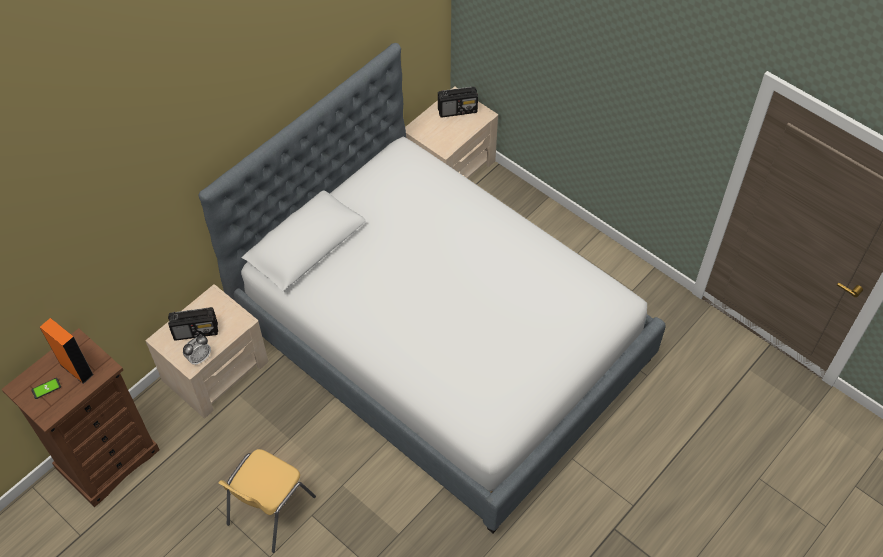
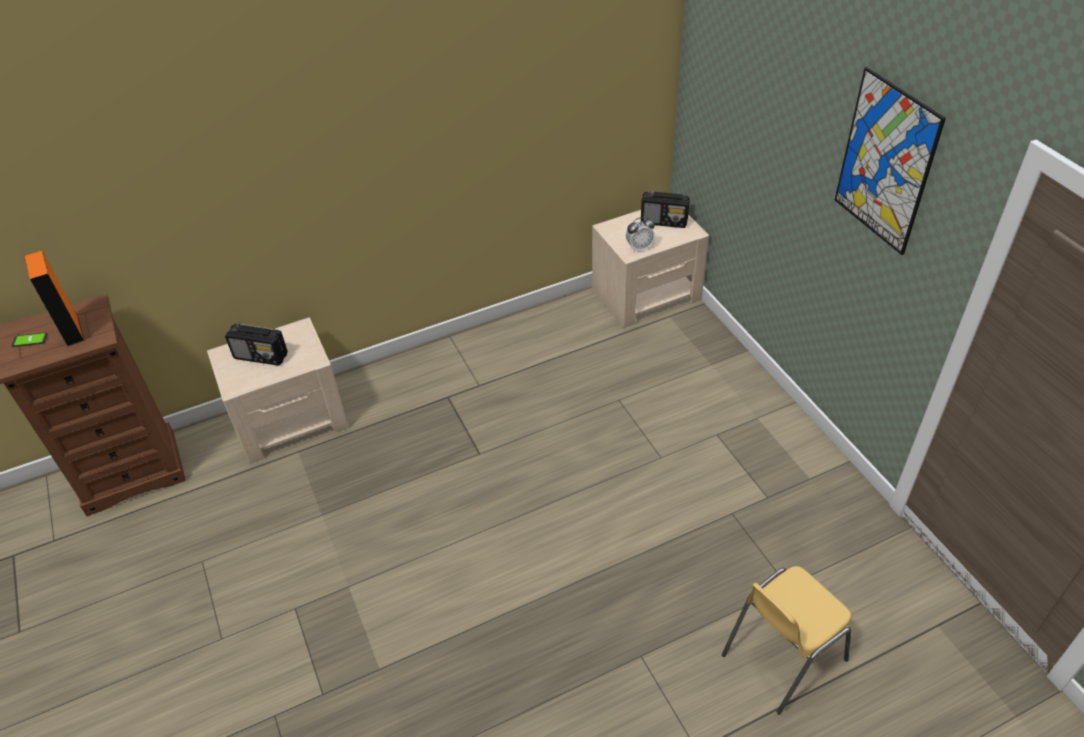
camera: 25 degrees right, 10 degrees down
(199, 358) = (246, 383): alarm clock -> alarm clock (639, 247)
(269, 510) = (253, 586): yellow chair -> yellow chair (781, 657)
(441, 340) = (547, 464): bed -> none
(659, 76) = (885, 162): none -> picture

